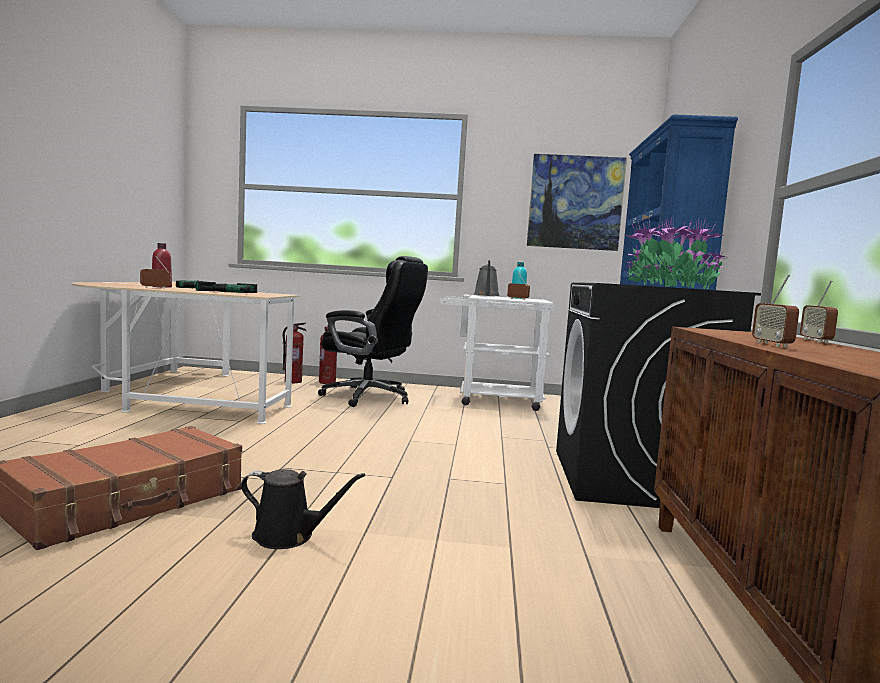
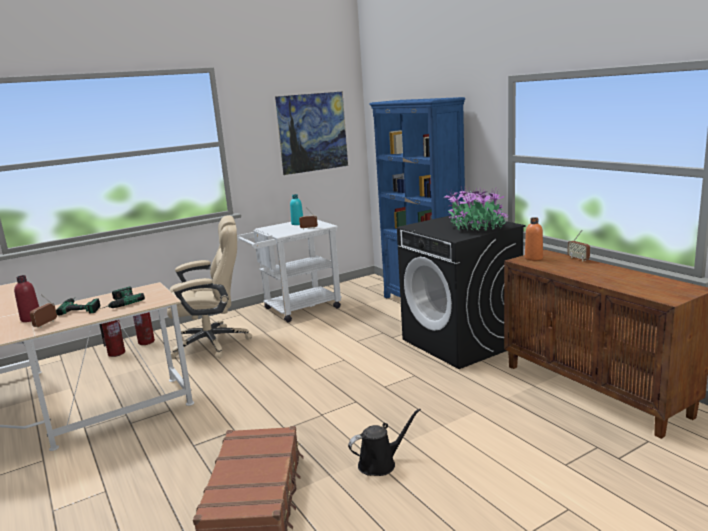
camera: 35 degrees left, 10 degrees up
(369, 397) = (212, 343): black office chair -> beige office chair
(486, 295) = (275, 228): grey watering can -> none
(728, 331) = (533, 258): none -> orange bottle
(772, 345) = (586, 276): radio -> none

